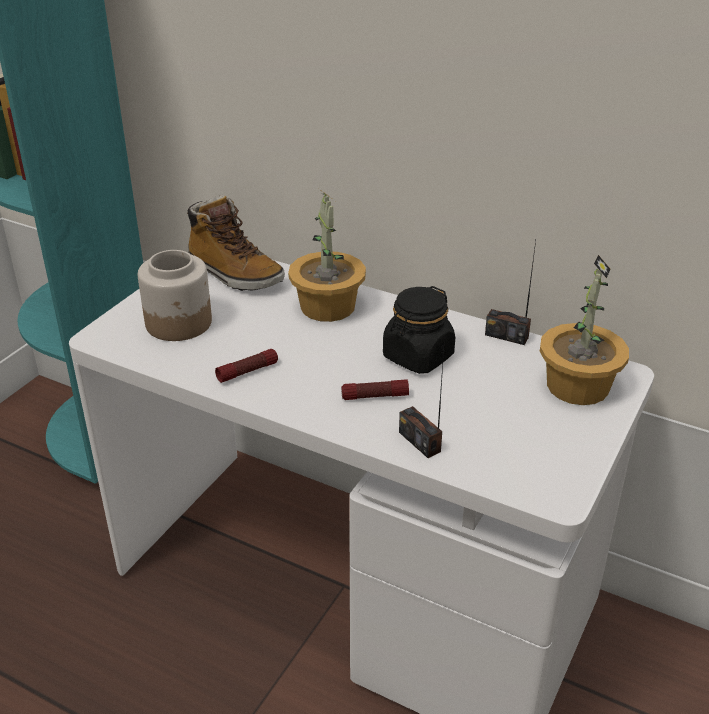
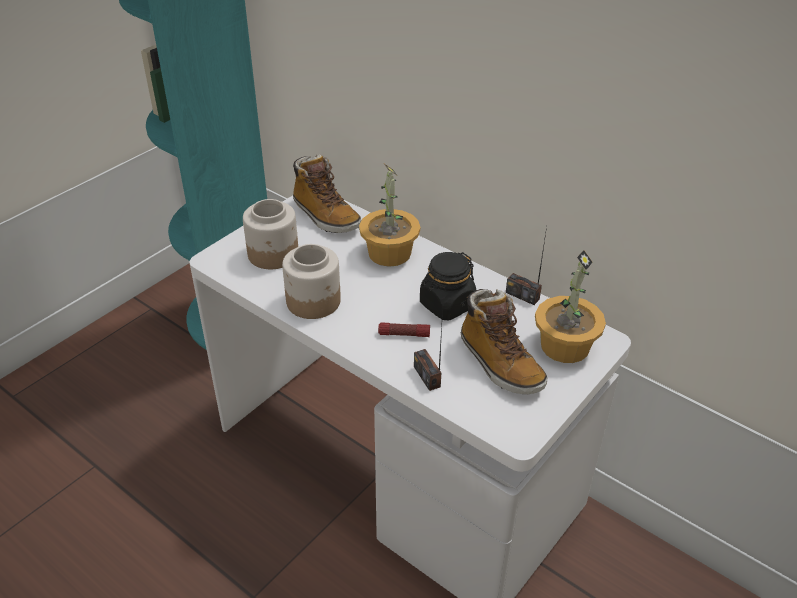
camera: 10 degrees right, 5 degrees up
(247, 371) = (314, 301): flashlight -> jar
(505, 416) = (499, 364): none -> boot

